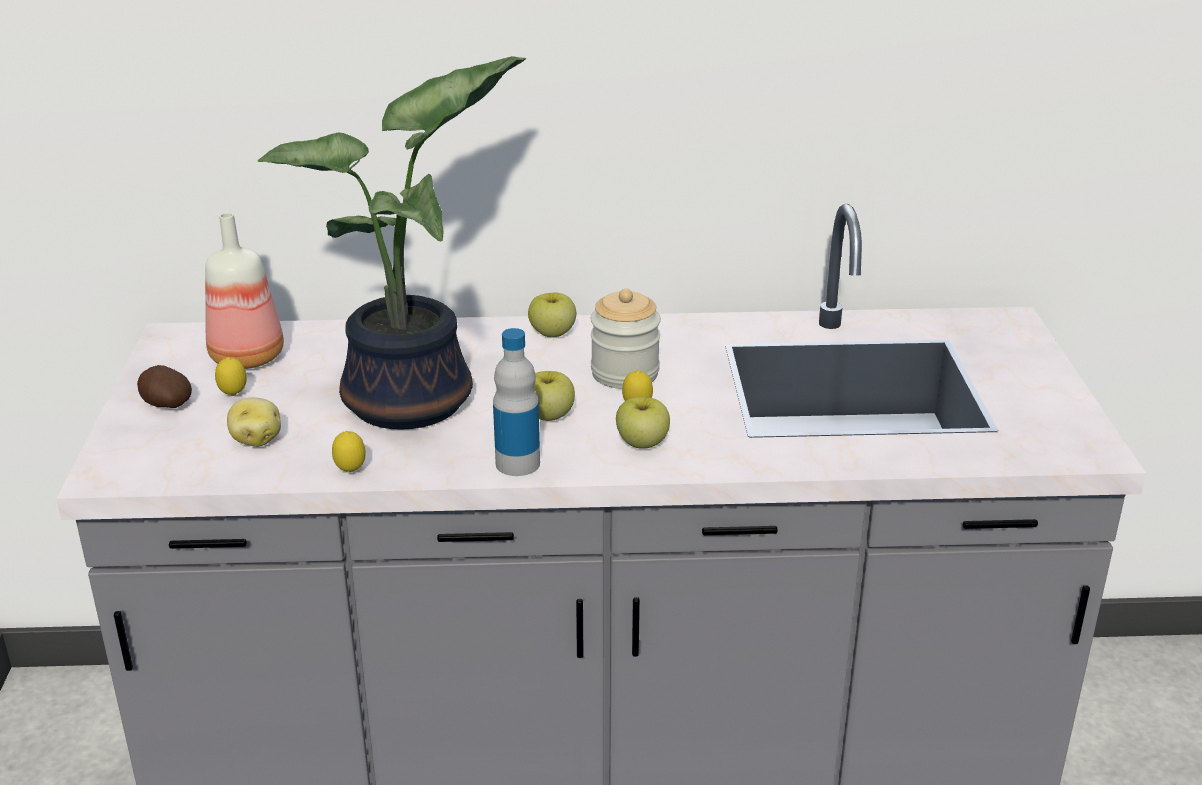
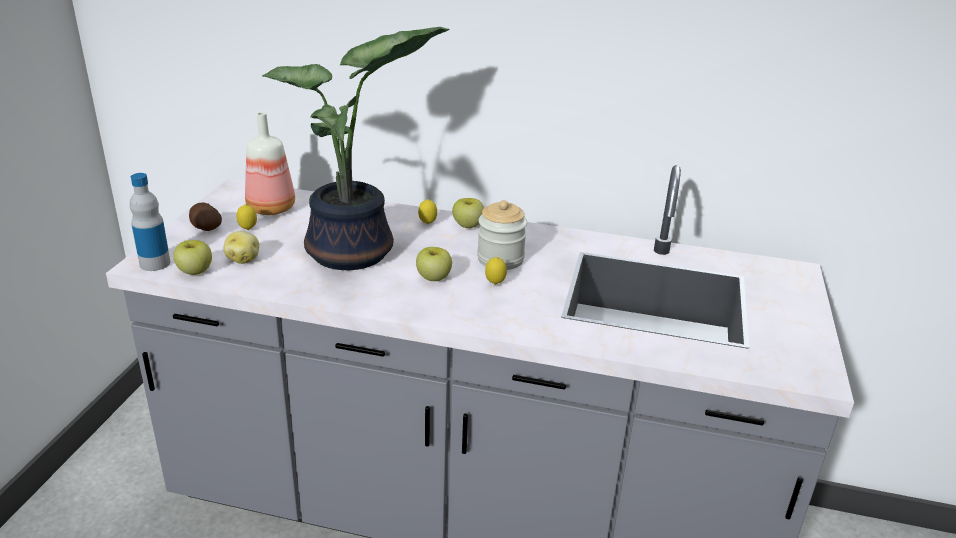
camera: 15 degrees right, 0 degrees up
(350, 471) = (286, 290): lemon -> lemon (427, 224)
(517, 463) = (394, 305): bottle -> bottle (155, 263)
(642, 443) = (485, 307): apple -> apple (195, 271)

